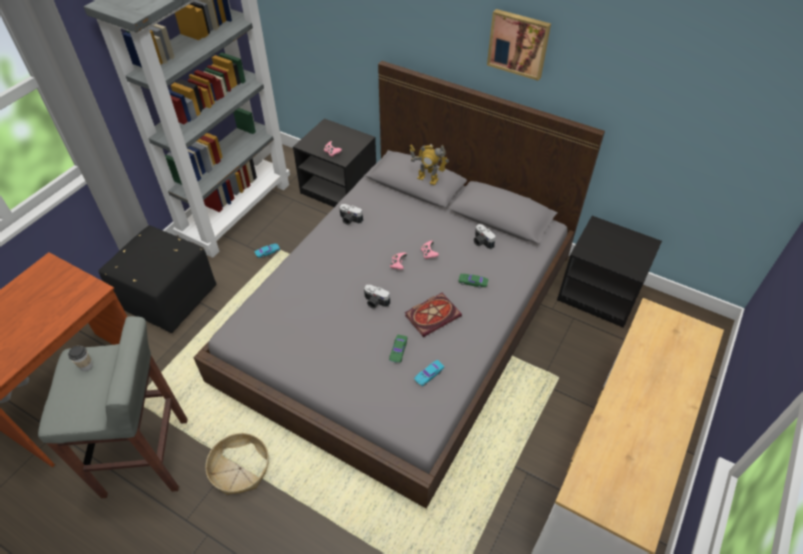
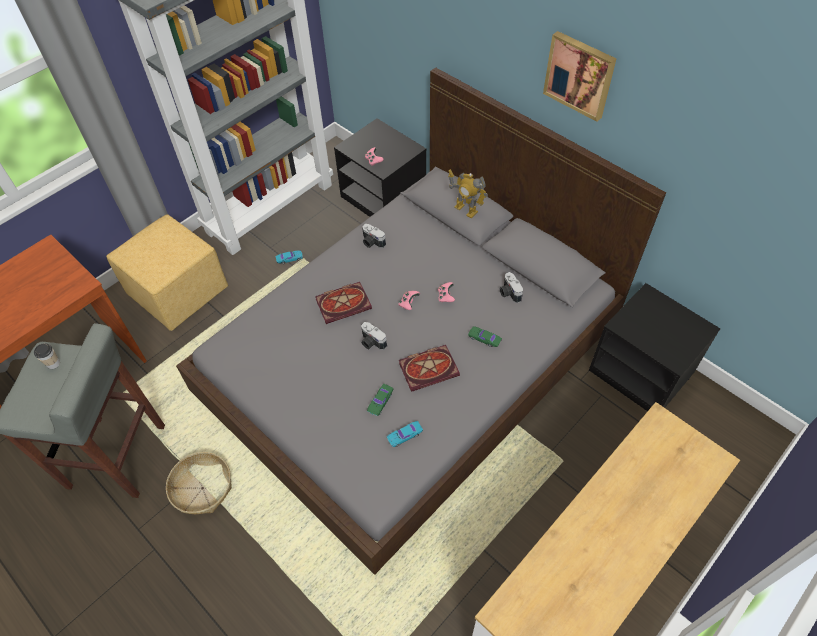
camera: 15 degrees right, 5 degrees up
(170, 298) = (180, 292): black ottoman -> yellow ottoman
(341, 274) = (344, 303): none -> book

